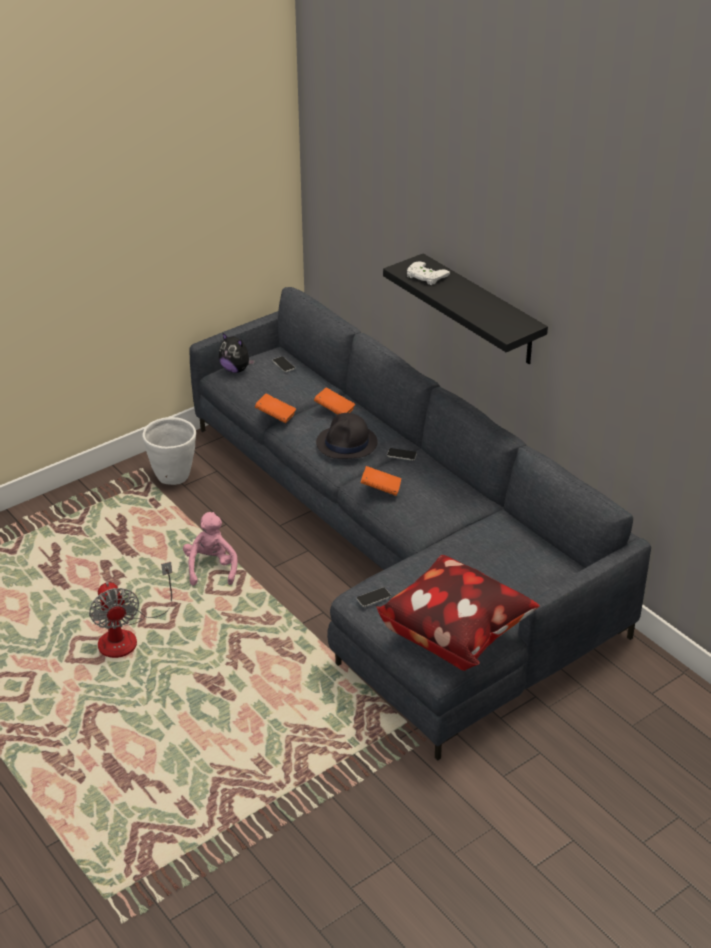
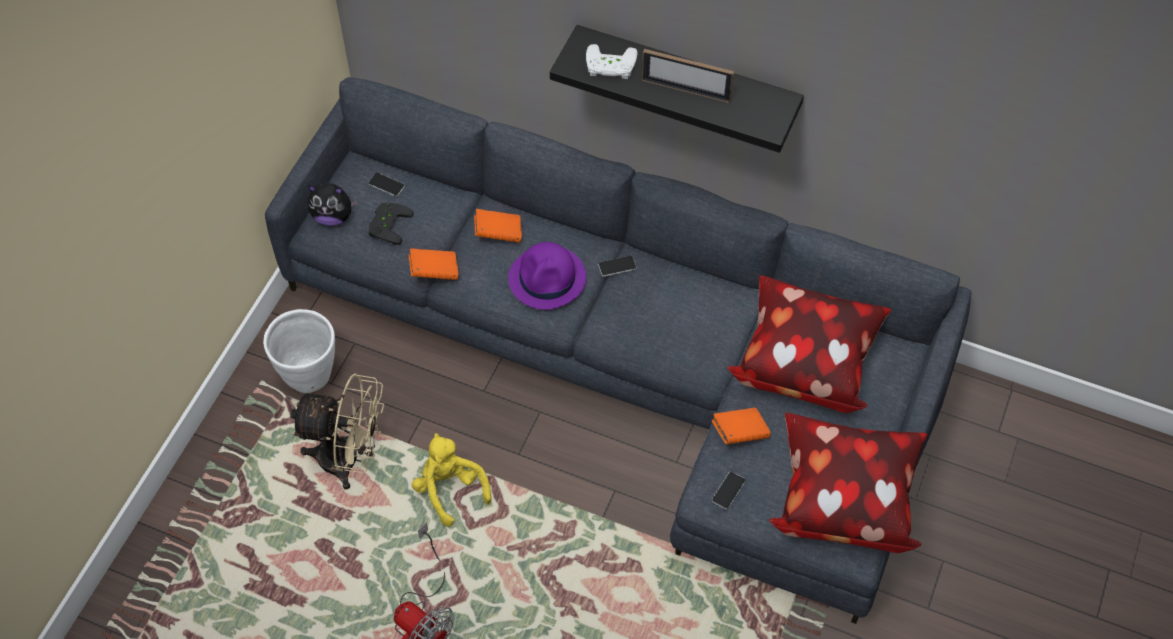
camera: 30 degrees left, 20 degrees up
(161, 528) = (350, 460): none -> beige fan
(211, 568) = (450, 489): pink plush toy -> yellow plush toy
(266, 383) = (387, 224): none -> black game controller
(347, 443) = (548, 278): black hat -> purple hat
(380, 489) = (632, 331): orange book -> orange book (739, 433)
(465, 301) = (686, 90): none -> picture frame
(492, 549) = (804, 361): none -> pillow

